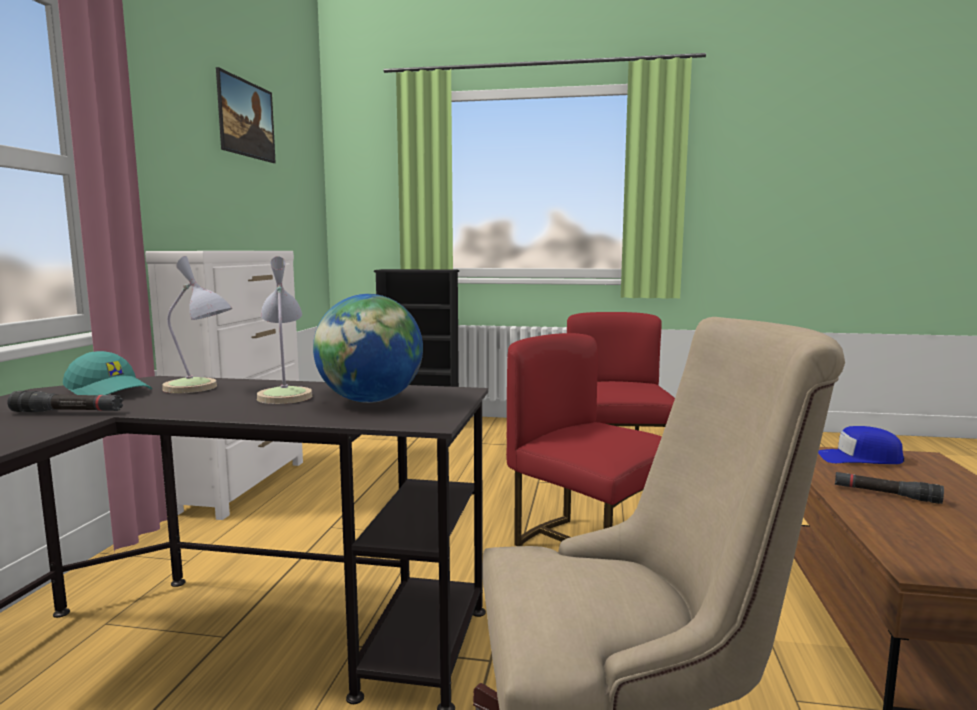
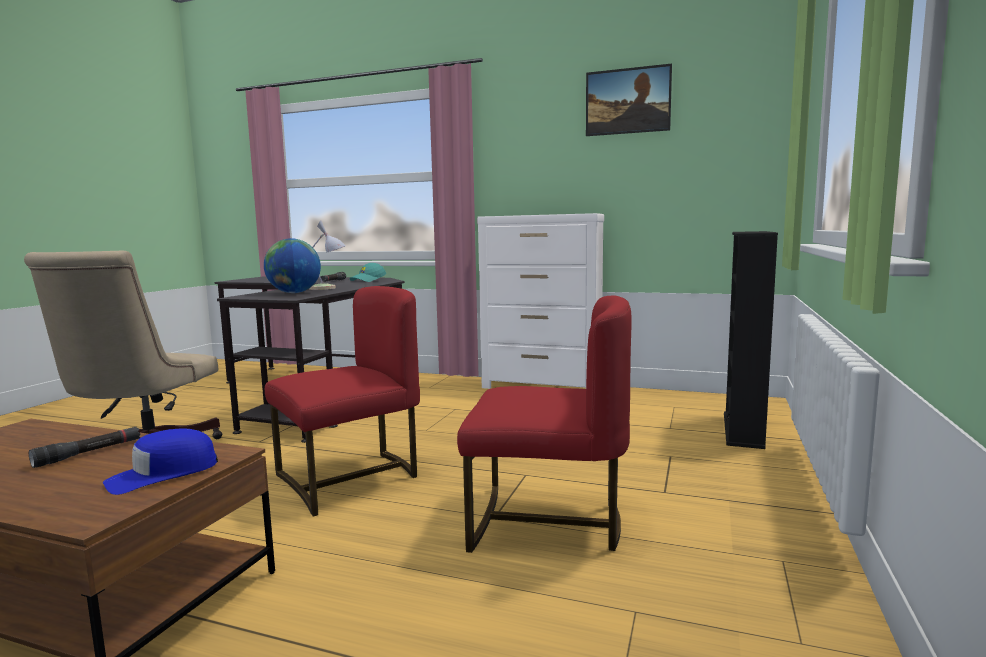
camera: 100 degrees right, 0 degrees up
(200, 388) = (361, 283): table lamp -> none
(858, 458) = (163, 474): blue cap -> blue cap turned 150 degrees counterclockwise

